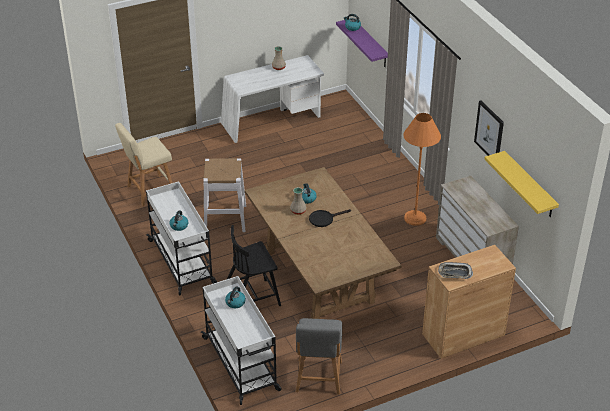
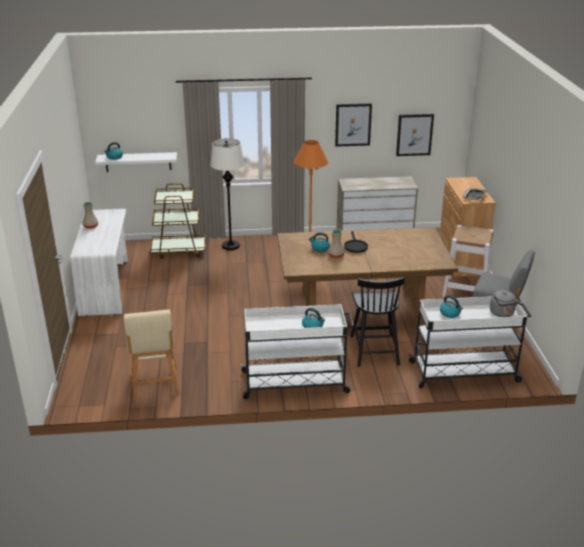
camera: 70 degrees left, 10 degrees down
(225, 218) = (242, 342): white stool -> white stool (466, 290)
(250, 337) = (502, 313): none -> grey kettle
(358, 139) = (179, 250): none -> brown cart
(370, 43) = (138, 162): purple shelf -> white shelf
(388, 166) = (231, 246): none -> white floor lamp
(529, 185) = (414, 134): yellow shelf -> picture

